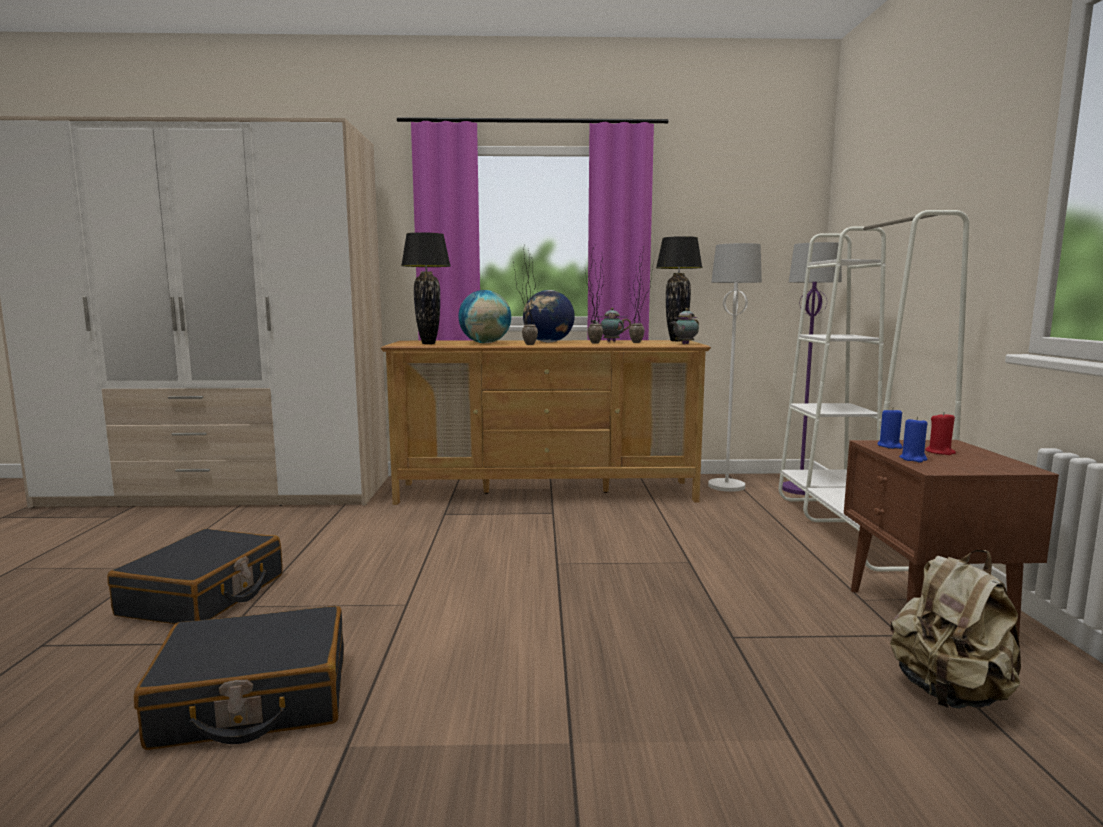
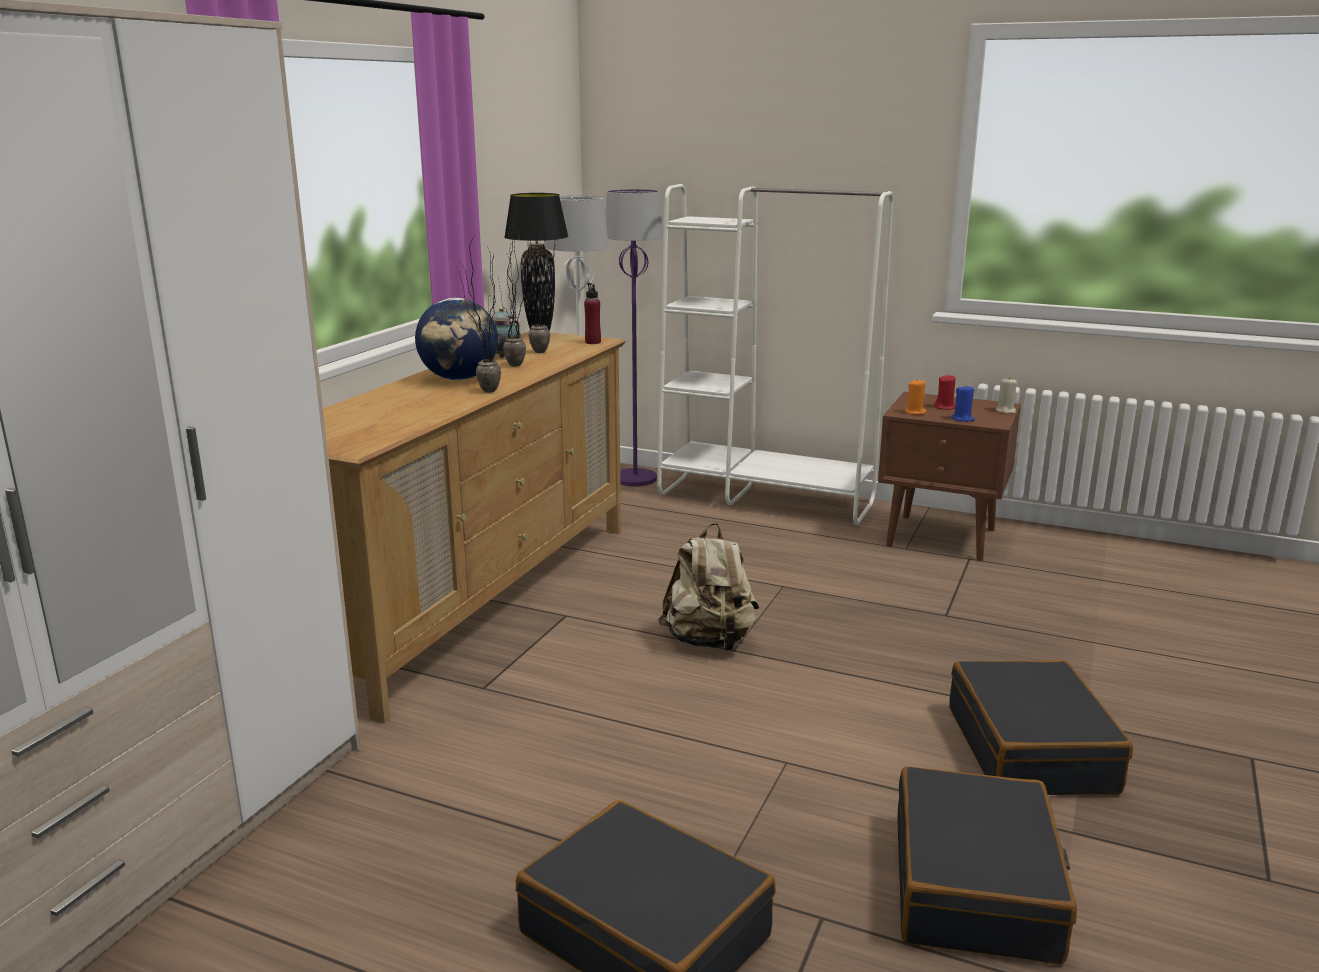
camera: 65 degrees left, 10 degrees up
(428, 343) = (367, 432): black table lamp -> none
(485, 343) = (416, 405): globe -> none
(489, 710) = (1031, 750): none -> black suitcase
(684, 344) = (593, 342): teapot -> red bottle
(889, 446) = (915, 412): blue candle -> orange candle
(950, 694) = (1053, 575): beige backpack -> beige backpack (709, 641)
(1001, 470) = (1005, 411): none -> beige candle

